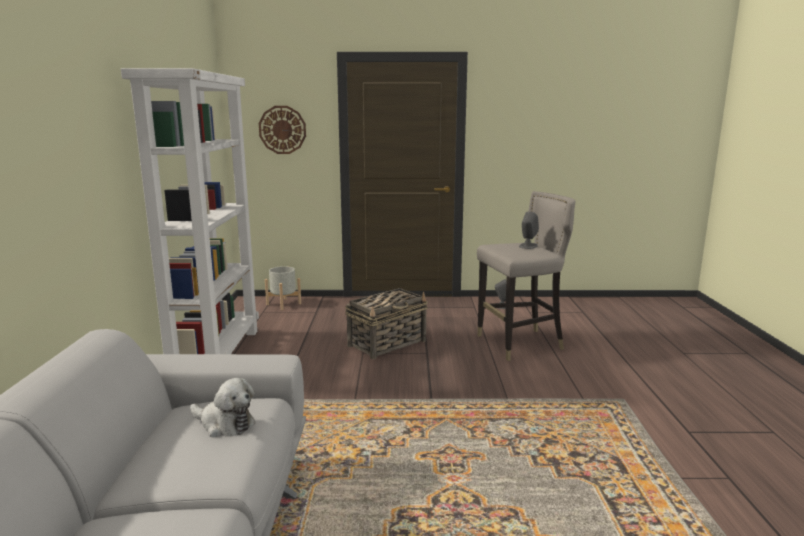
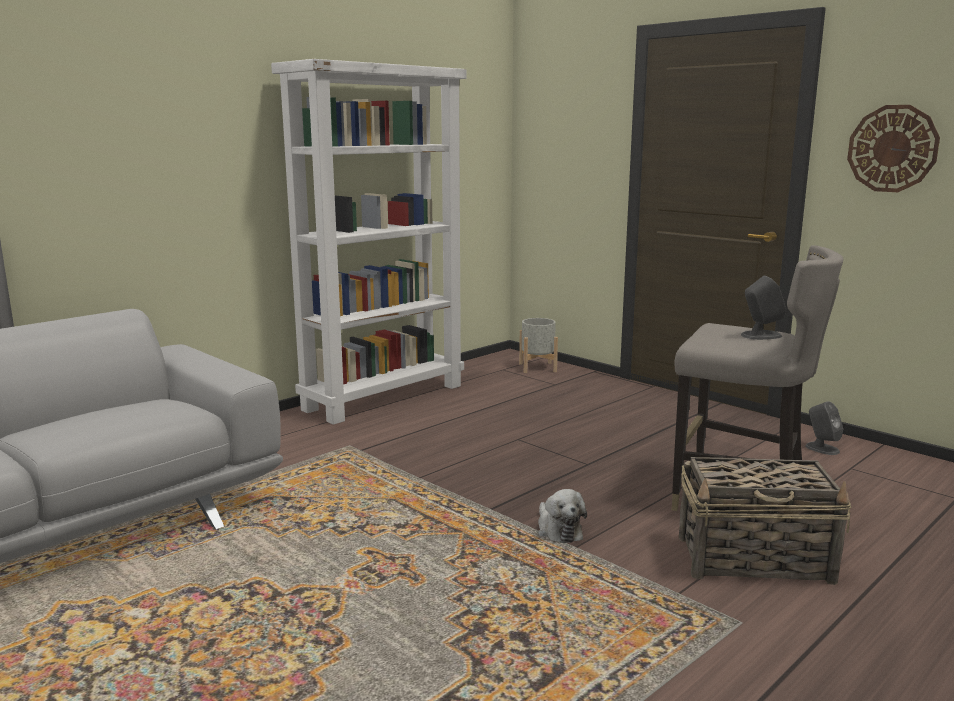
camera: 45 degrees right, 0 degrees up
(224, 424) = (133, 414): plush toy -> plush toy (558, 530)
(282, 130) = (568, 137): wall clock -> wall clock (892, 148)
(388, 343) = (564, 439): basket -> basket (756, 559)

